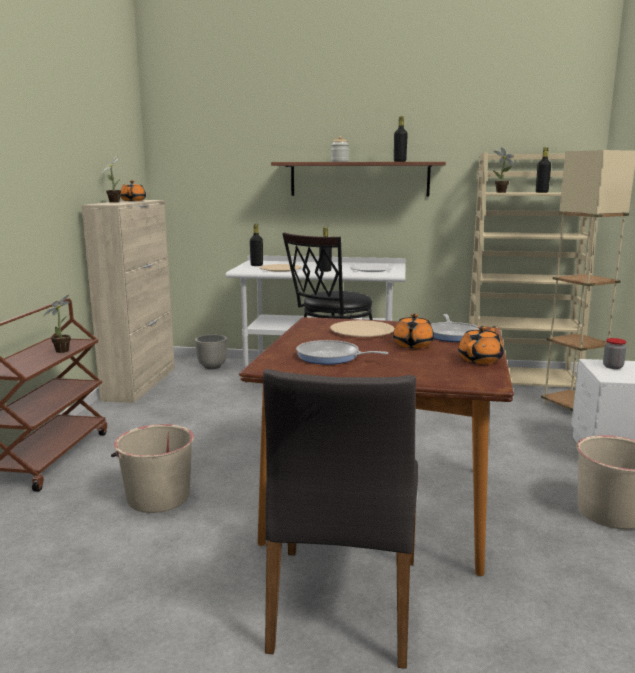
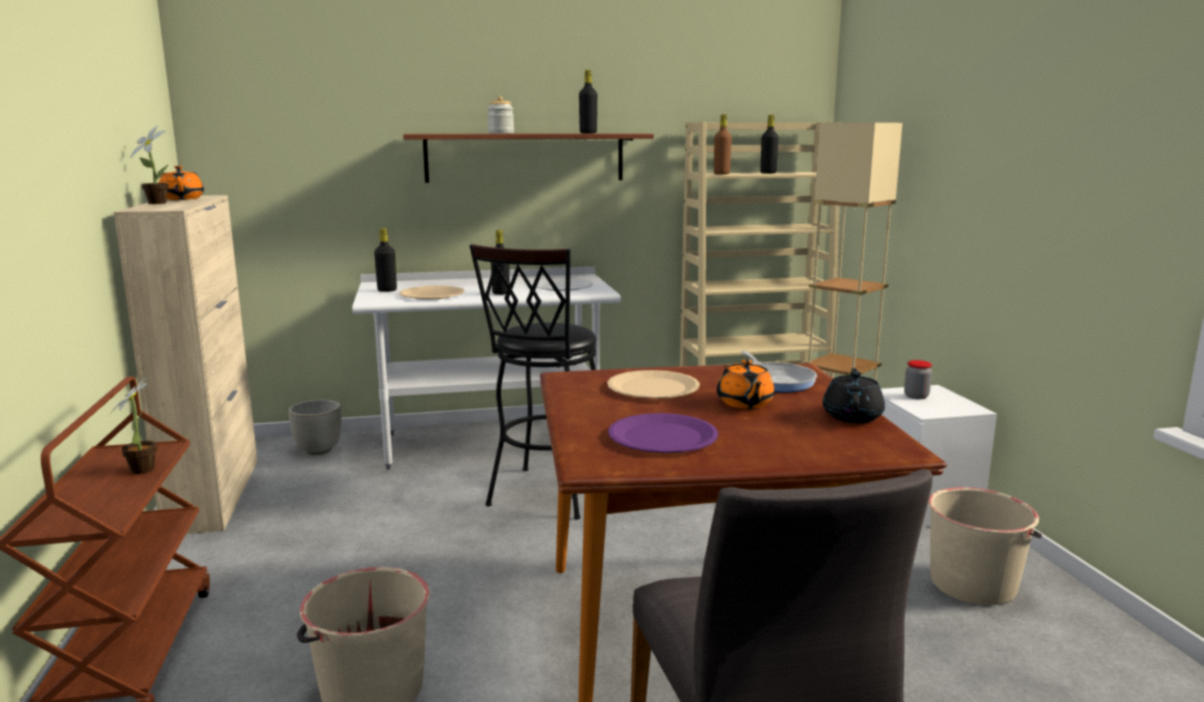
camera: 20 degrees left, 0 degrees up
(331, 357) = (663, 437): frying pan -> purple plate
(480, 359) = (852, 416): orange teapot -> black teapot
(502, 192) = (721, 174): potted plant -> brown bottle

